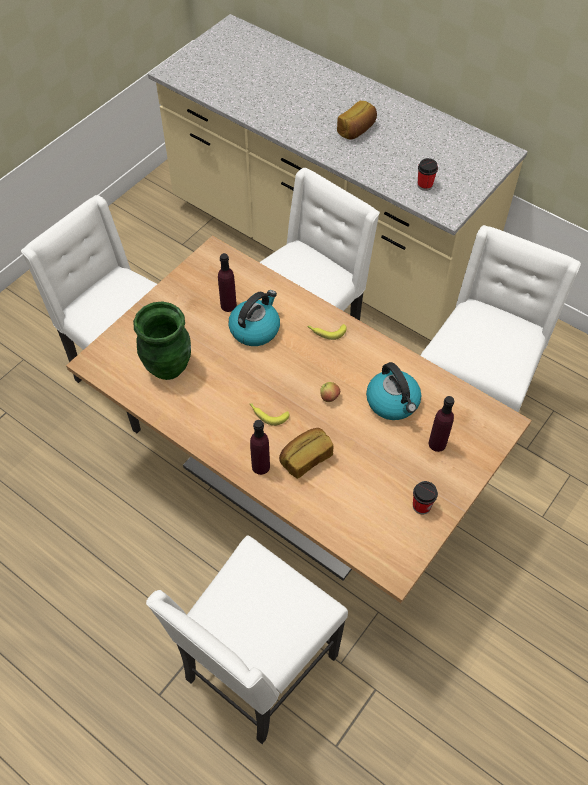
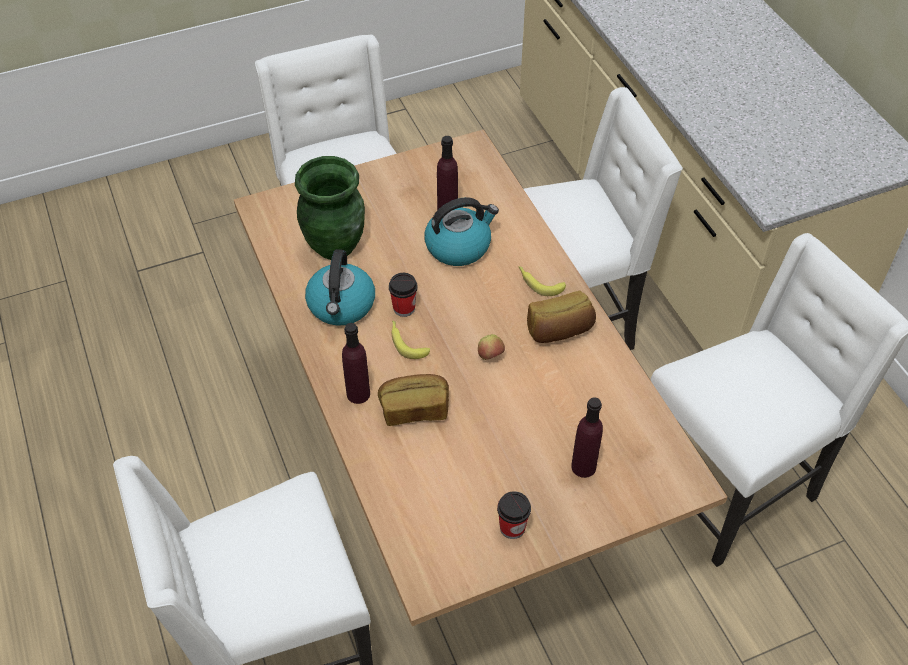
camera: 30 degrees right, 5 degrees down
(357, 130) = (722, 69): bread -> bread (560, 330)
(393, 402) = (563, 395): kettle -> kettle (341, 305)
(424, 185) = (764, 160): cup -> cup (404, 308)

